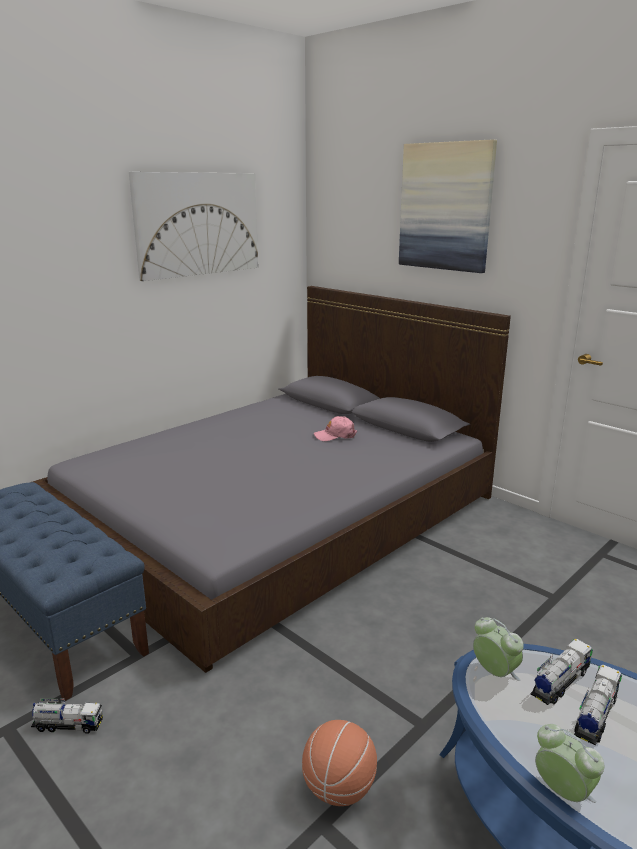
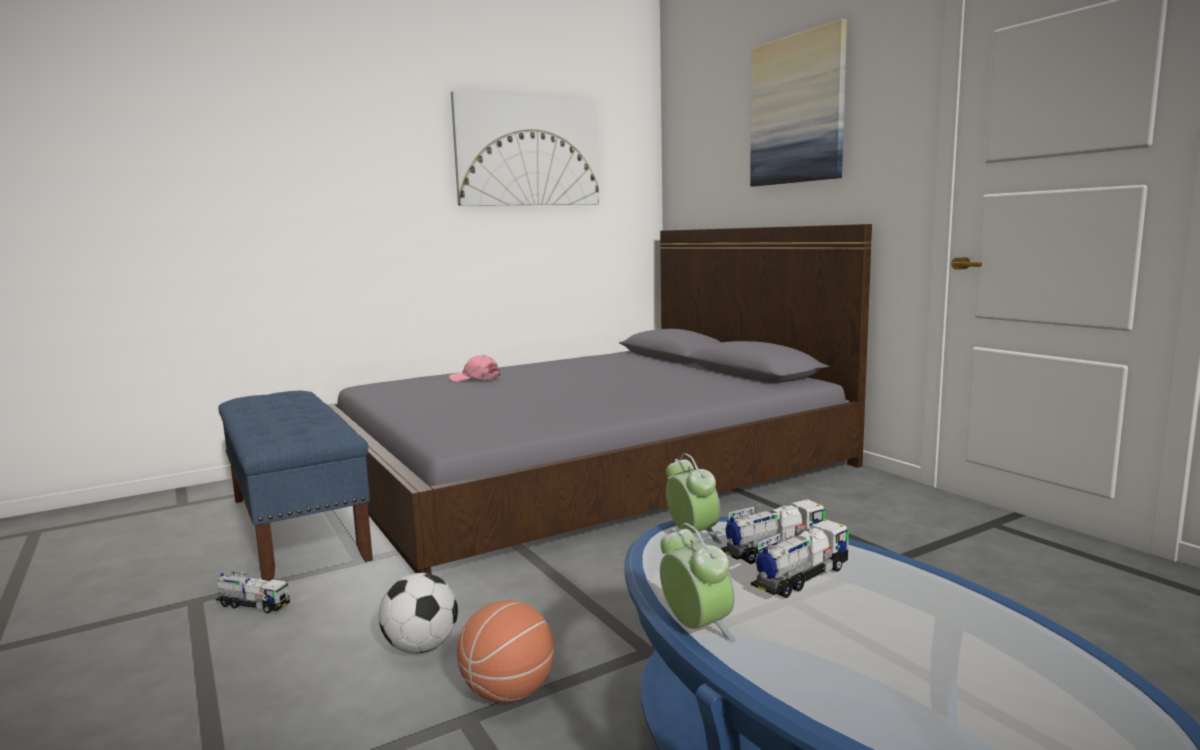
camera: 15 degrees right, 10 degrees down
(244, 751) = (421, 647): none -> football
(335, 435) = (660, 376): pink cap -> pink cap (475, 378)

